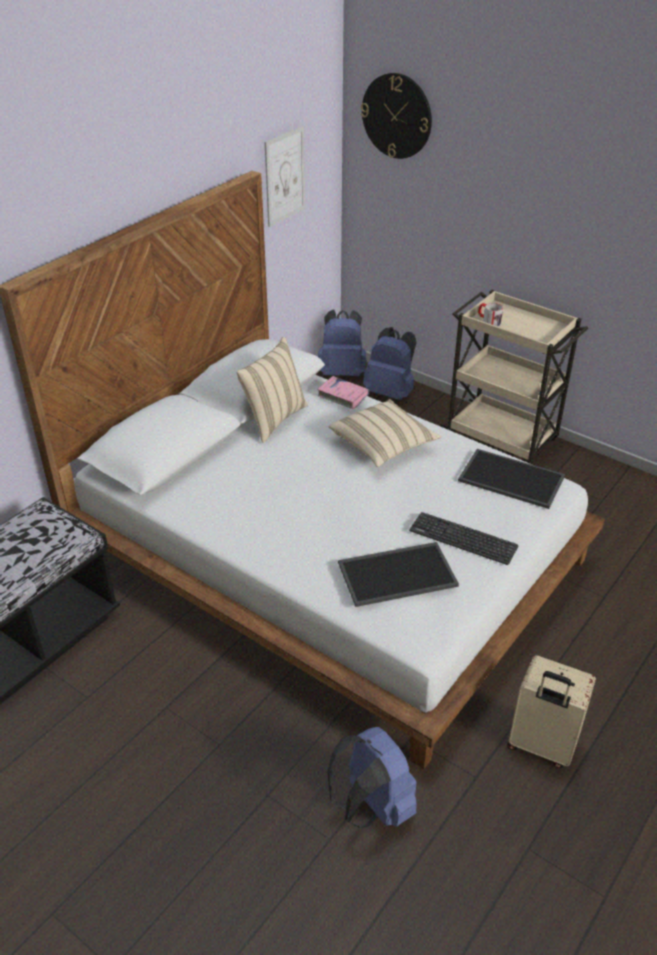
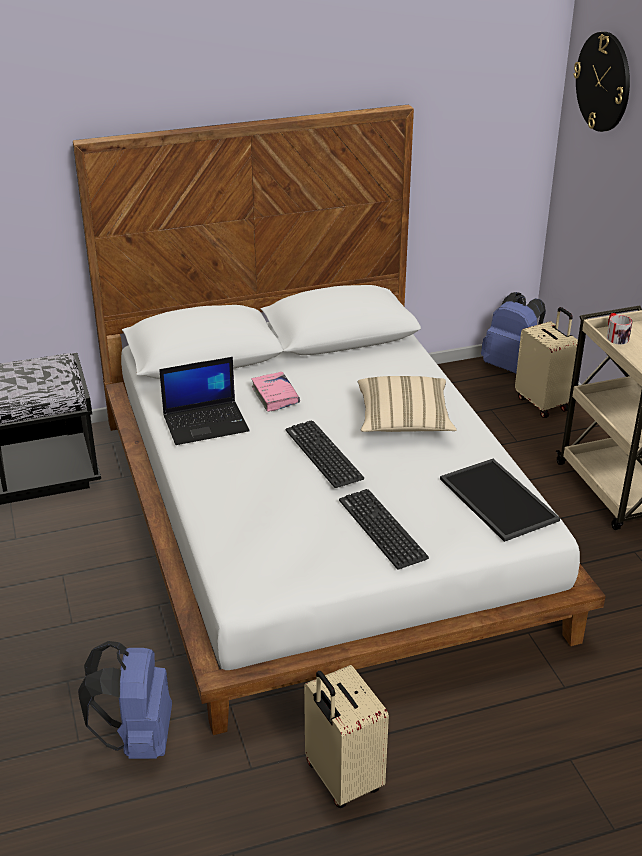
camera: 35 degrees right, 5 degrees down
(236, 512) = (206, 423): none -> laptop
(273, 419) = (329, 362): beige pillow -> none
(285, 176) = (462, 123): picture -> none
(343, 396) = (416, 366): pink book -> pink book (275, 396)
(358, 498) = (323, 454): none -> keyboard
(390, 392) = (543, 403): blue backpack -> beige suitcase
(398, 573) = (282, 528): tray -> none

